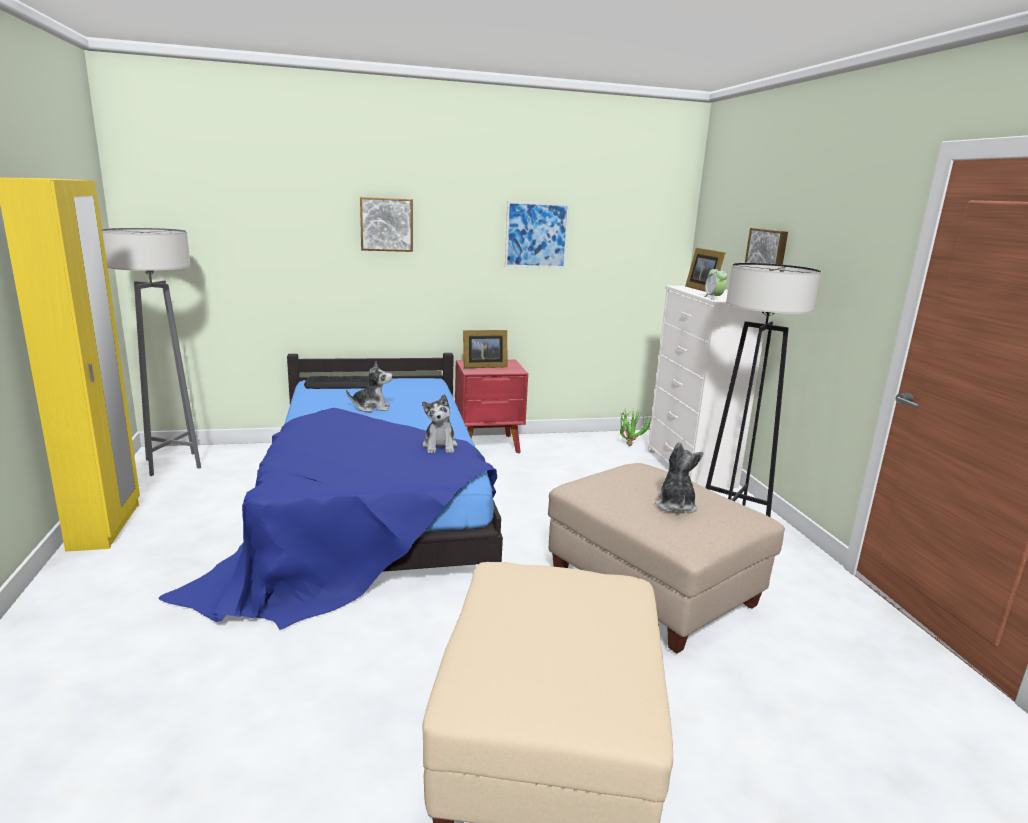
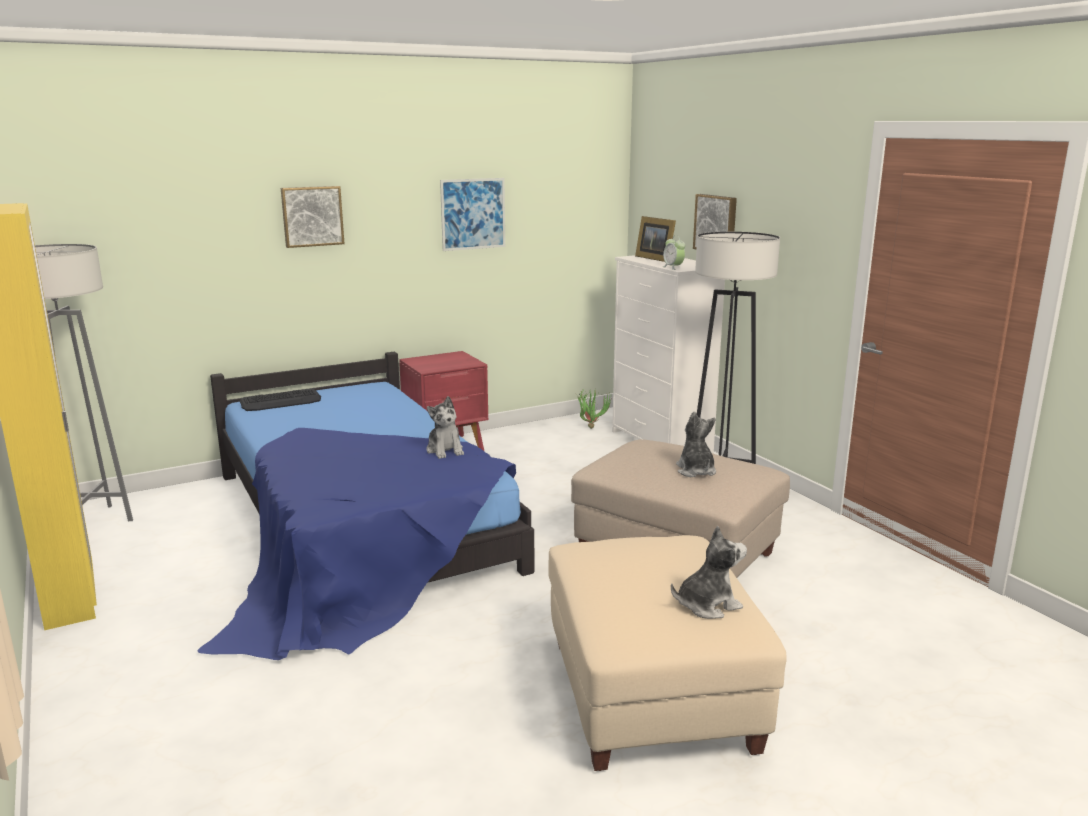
camera: 15 degrees left, 0 degrees up
(371, 408) = (339, 422): plush toy -> plush toy (707, 605)
(482, 366) = (434, 362): picture frame -> none

